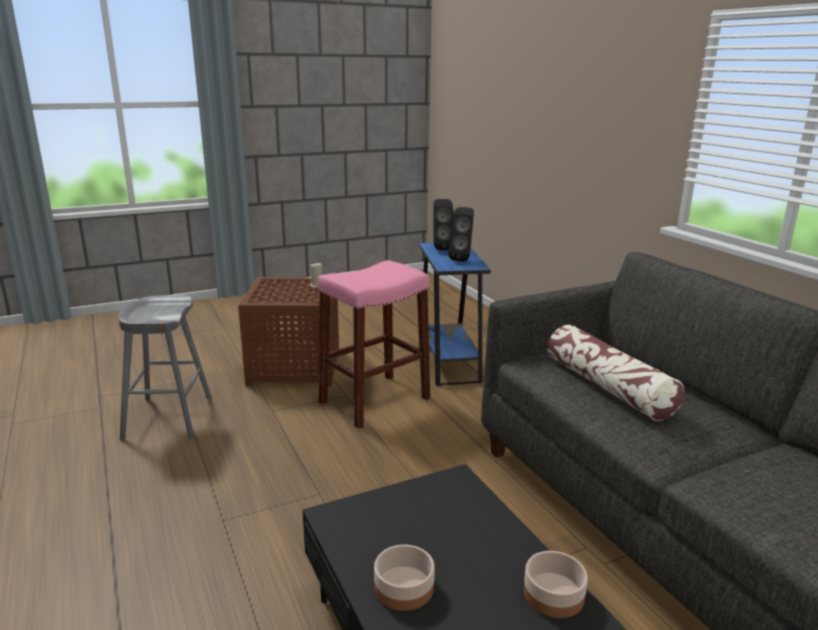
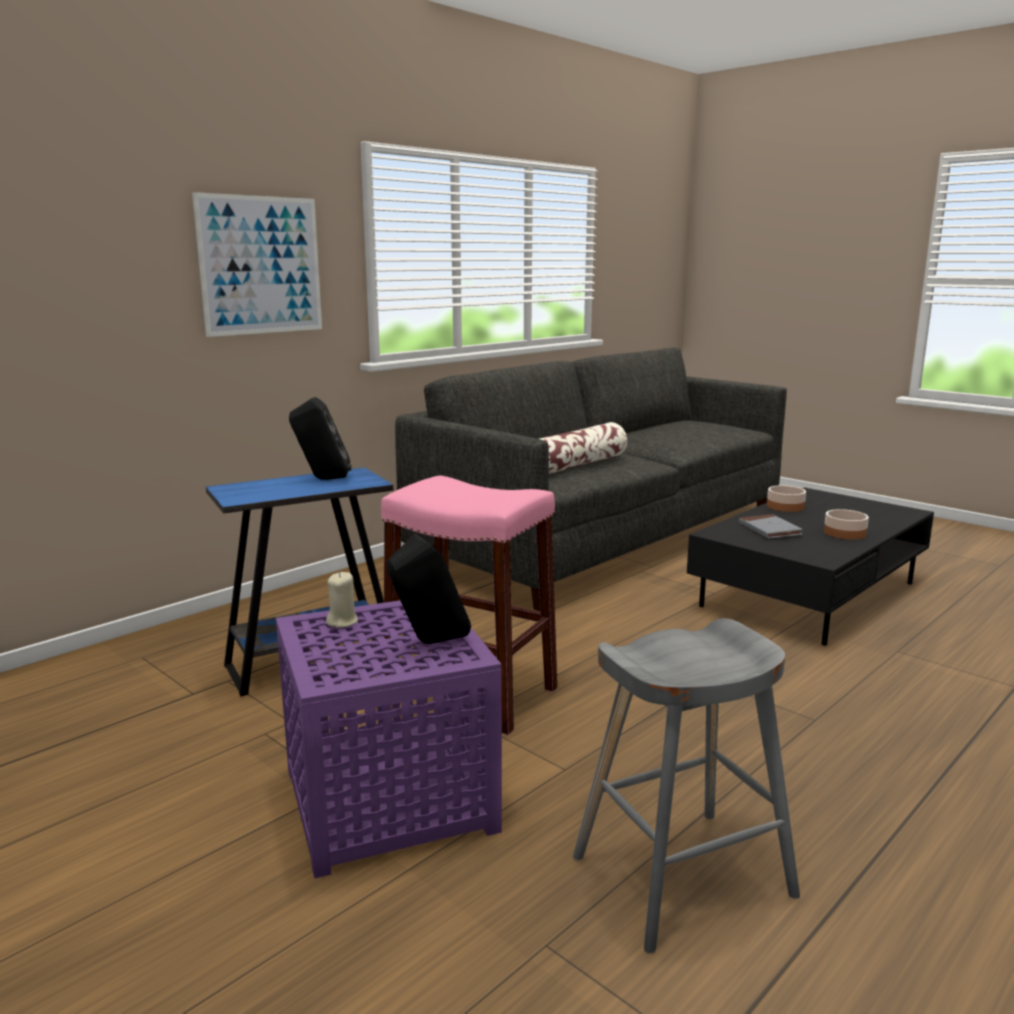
camera: 110 degrees left, 5 degrees down
(293, 368) = (393, 801): brown side table -> purple side table
(441, 248) = (260, 492): black speaker -> black speaker (428, 643)
(450, 525) = (769, 530): none -> grey book
(611, 124) = (261, 265): none -> picture

